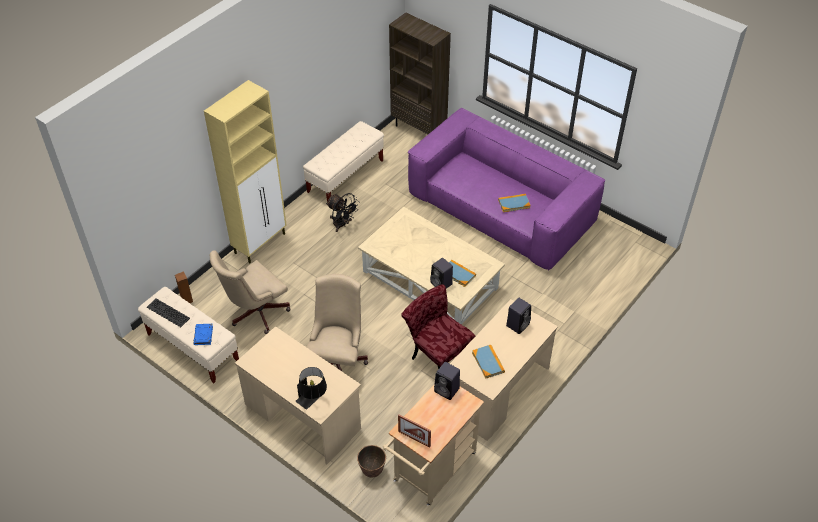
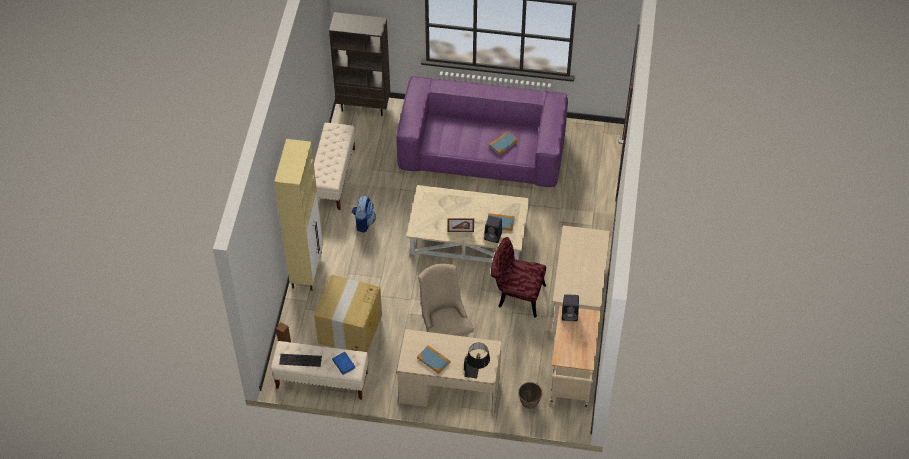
camera: 30 degrees left, 5 degrees up
(255, 313) = (349, 329): beige office chair -> cardboard box
(342, 225) = (363, 222): black fan -> backpack
(414, 438) = (572, 360): picture frame -> picture frame (460, 231)
(488, 362) = (579, 281): book -> book (433, 360)
(518, 324) = (581, 242): black speaker -> none

